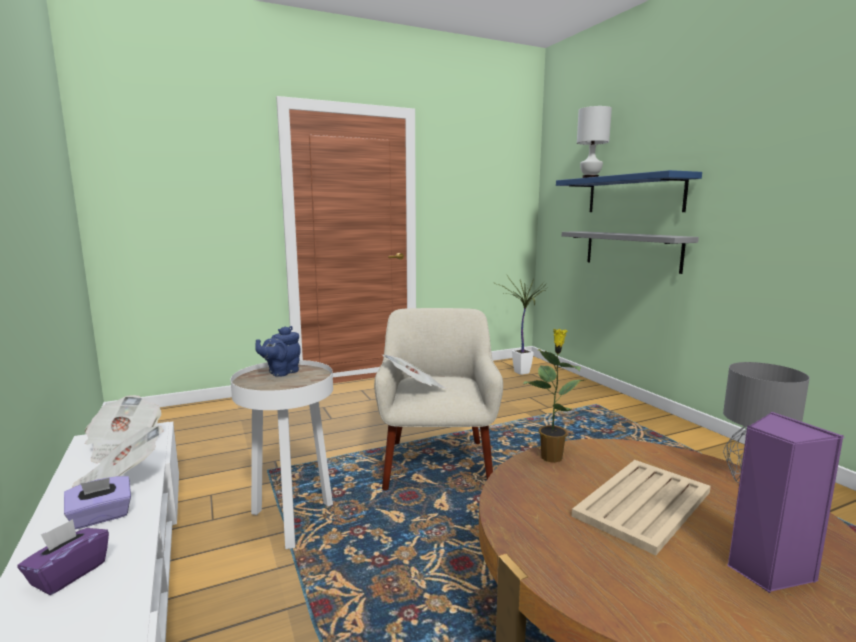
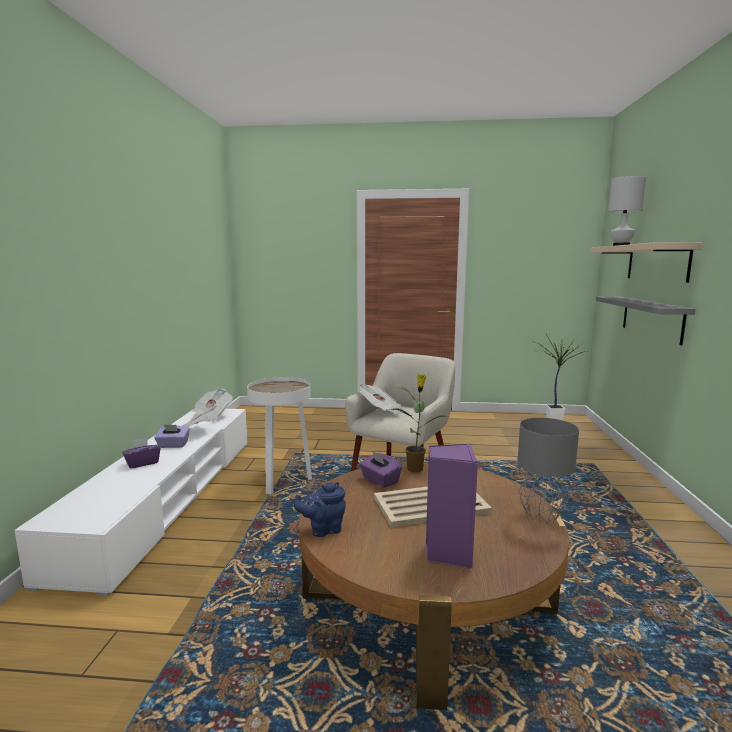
camera: 30 degrees right, 0 degrees up
(281, 372) = (283, 384): blue teapot -> blue teapot (323, 529)
(539, 486) = (380, 480): none -> purple tissue box
(634, 194) = (657, 262): blue shelf -> beige shelf

